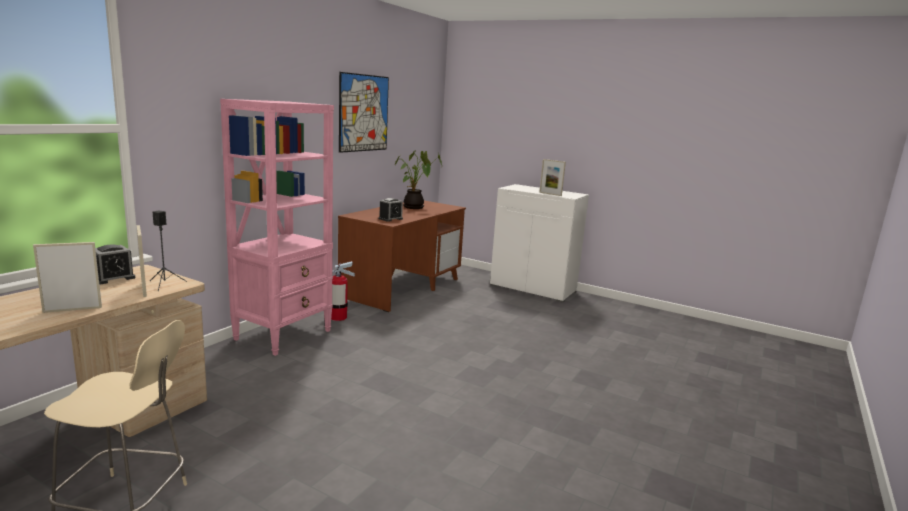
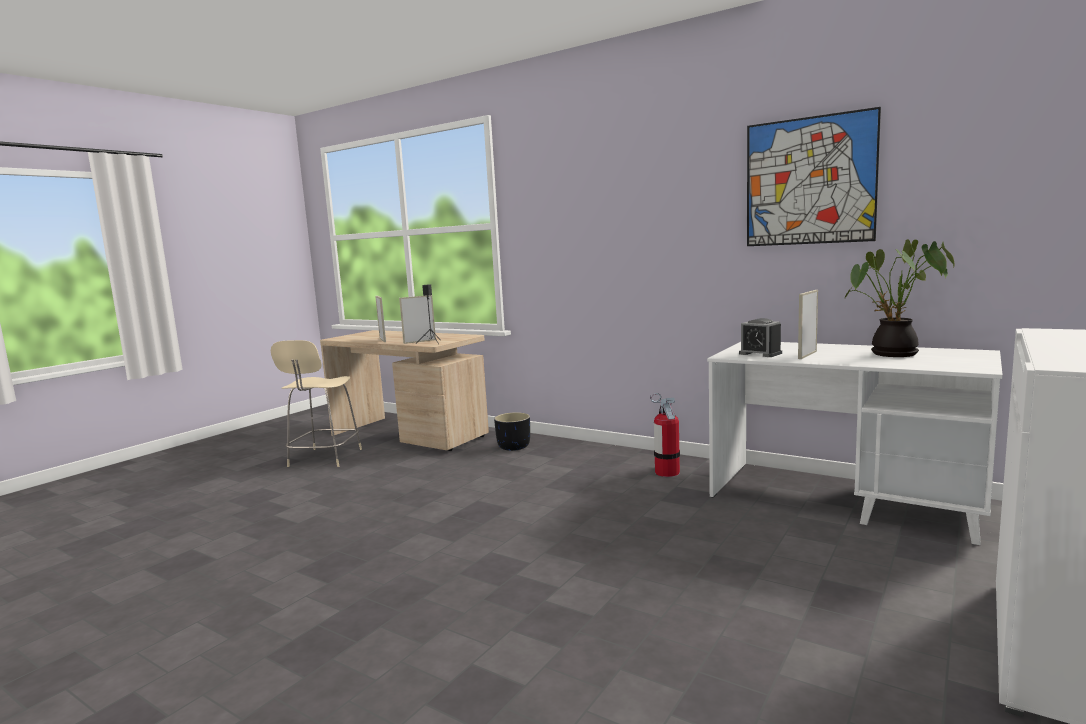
camera: 95 degrees right, 5 degrees down
(113, 278) = (447, 335): alarm clock -> none
(219, 367) = (514, 447): none -> black planter
(284, 335) = (597, 456): pink bookcase -> none
(402, 287) = (845, 498): brown desk -> white desk
(550, 194) = (1055, 352): picture frame -> picture frame (807, 355)

